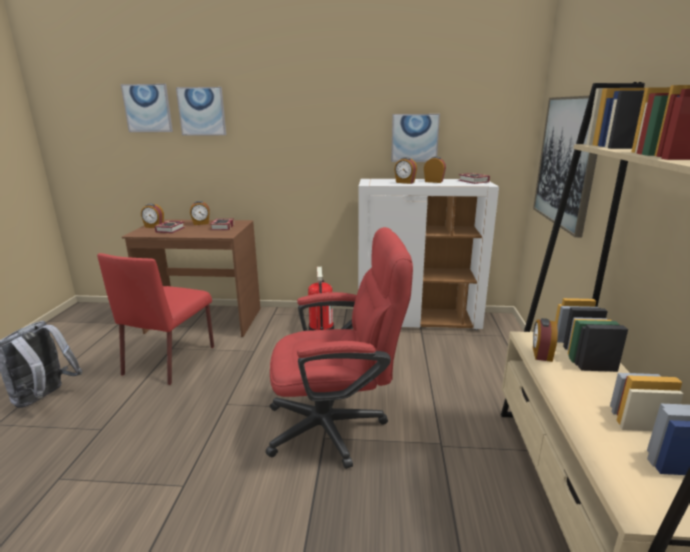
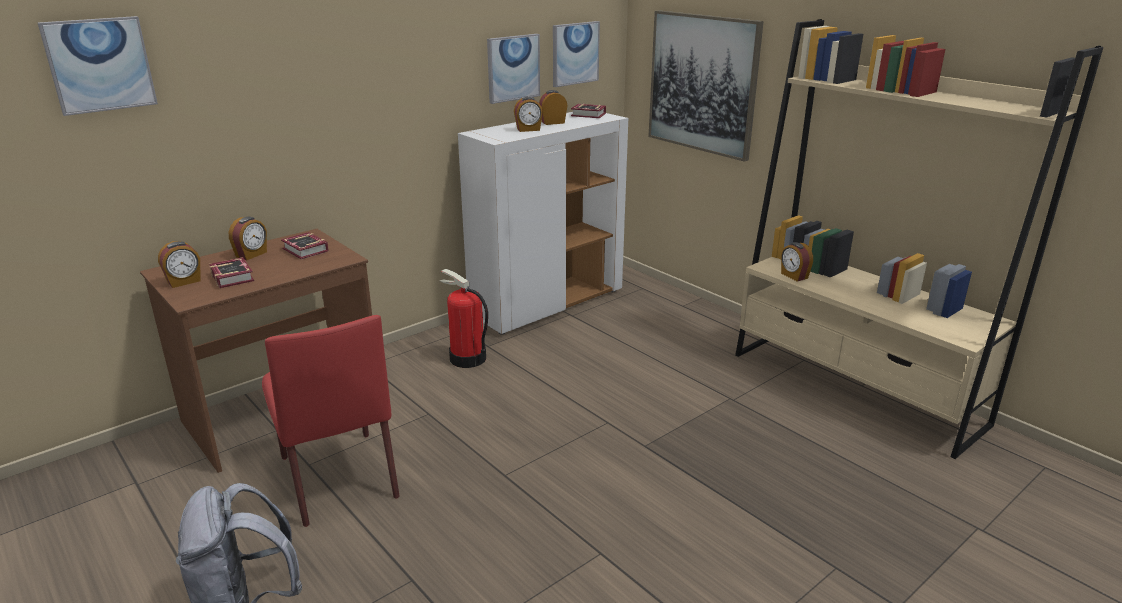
camera: 45 degrees left, 5 degrees up
(202, 111) = (211, 60): picture -> picture (575, 53)
(337, 426) = (639, 431): red office chair -> none

